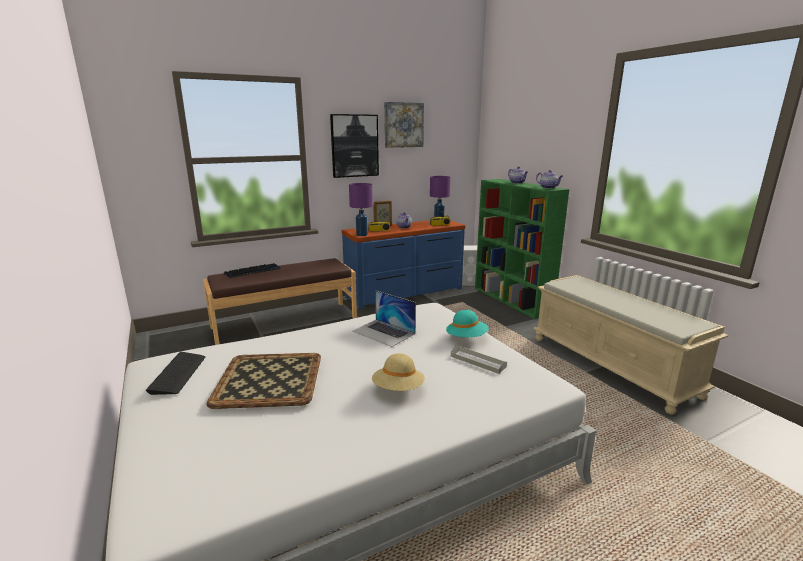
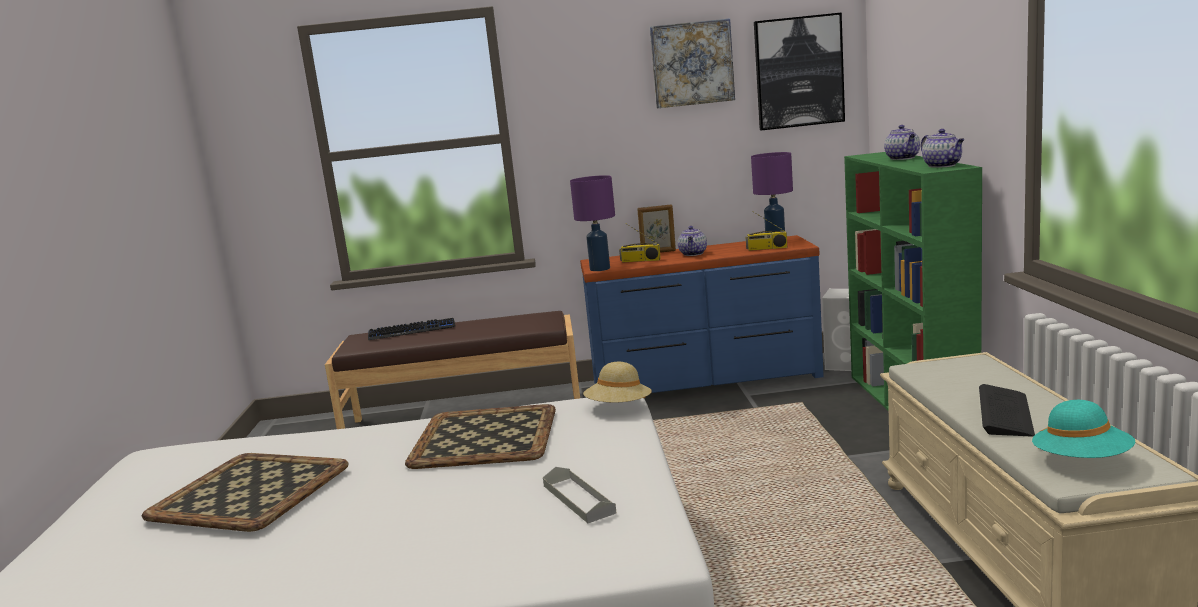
camera: 25 degrees right, 5 degrees down
(178, 374) = (158, 471): keyboard -> keyboard (1005, 413)
(354, 146) = (597, 110): picture -> picture (798, 72)
(383, 332) = (486, 437): laptop -> tray
(398, 389) = (400, 527): beige hat -> beige hat (619, 408)
(466, 338) = (609, 458): turquoise hat -> turquoise hat (1082, 461)

